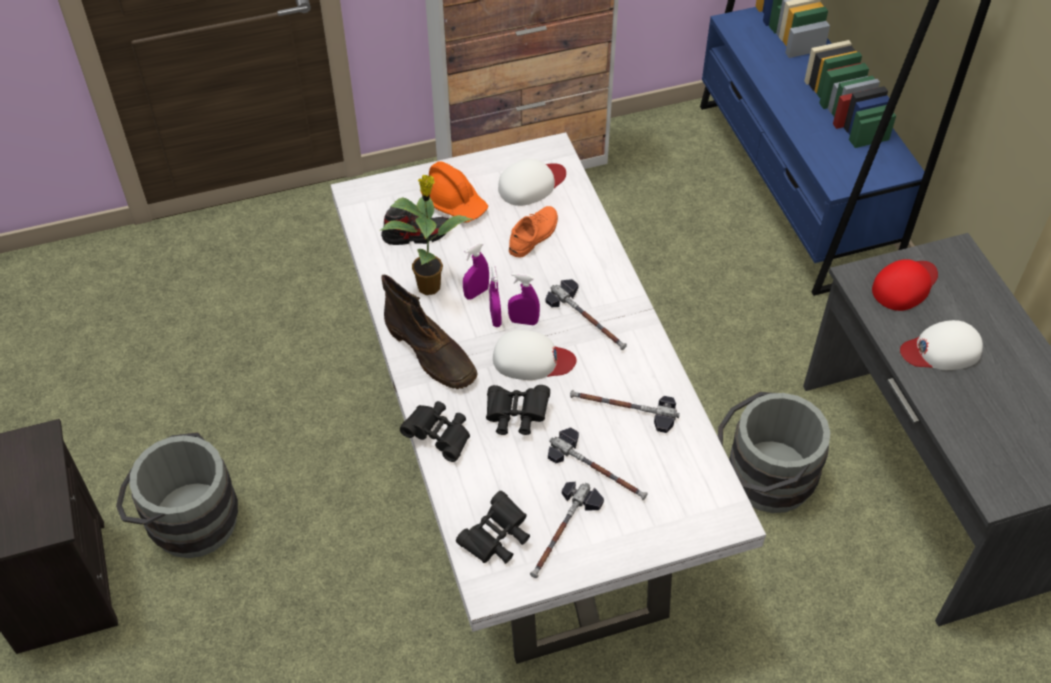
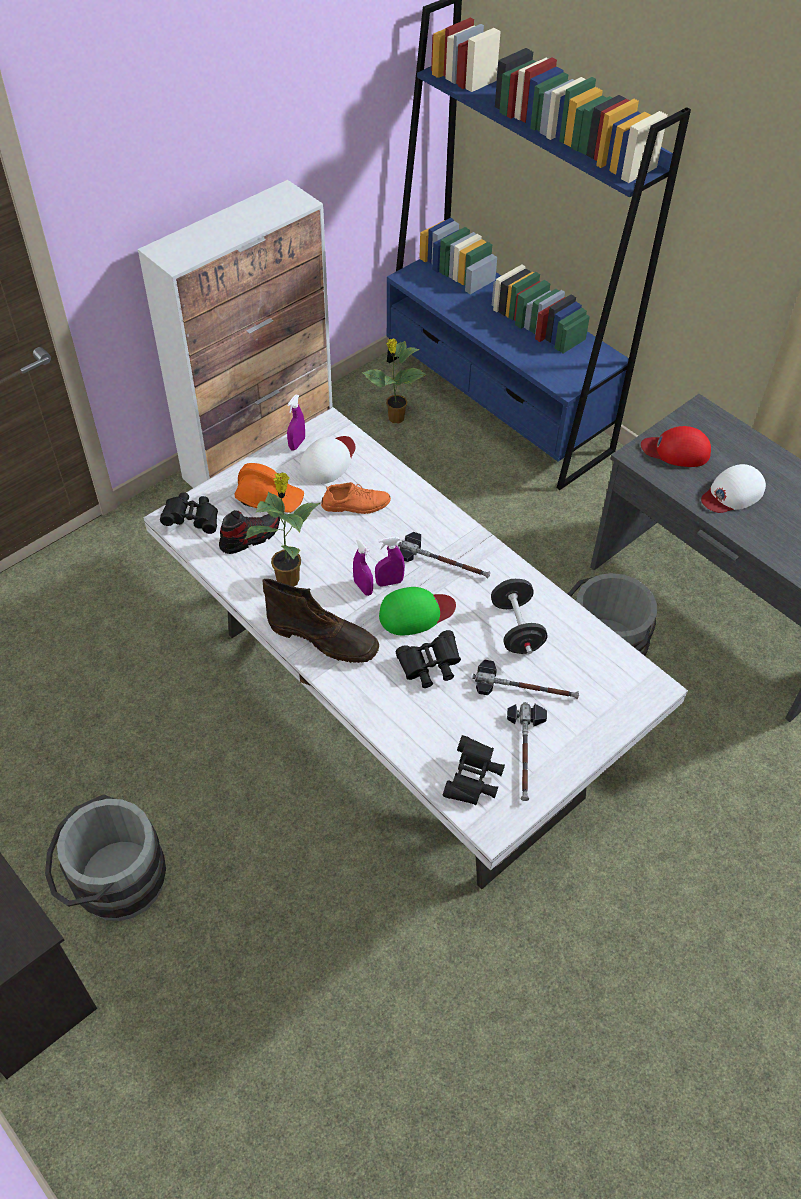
camera: 25 degrees left, 0 degrees up
(439, 436) = (373, 709): black binoculars -> black binoculars (192, 520)
(476, 293) = (334, 571): purple spray bottle -> purple spray bottle (297, 444)
(532, 360) = (416, 613): white cap -> green cap
(534, 235) = (356, 504): orange shoe -> orange shoe turned 75 degrees clockwise
(623, 409) = (516, 628): hammer -> black dumbbell
(678, 168) = (395, 418): none -> potted plant
(905, 285) = (676, 451): red cap -> red cap turned 105 degrees counterclockwise

